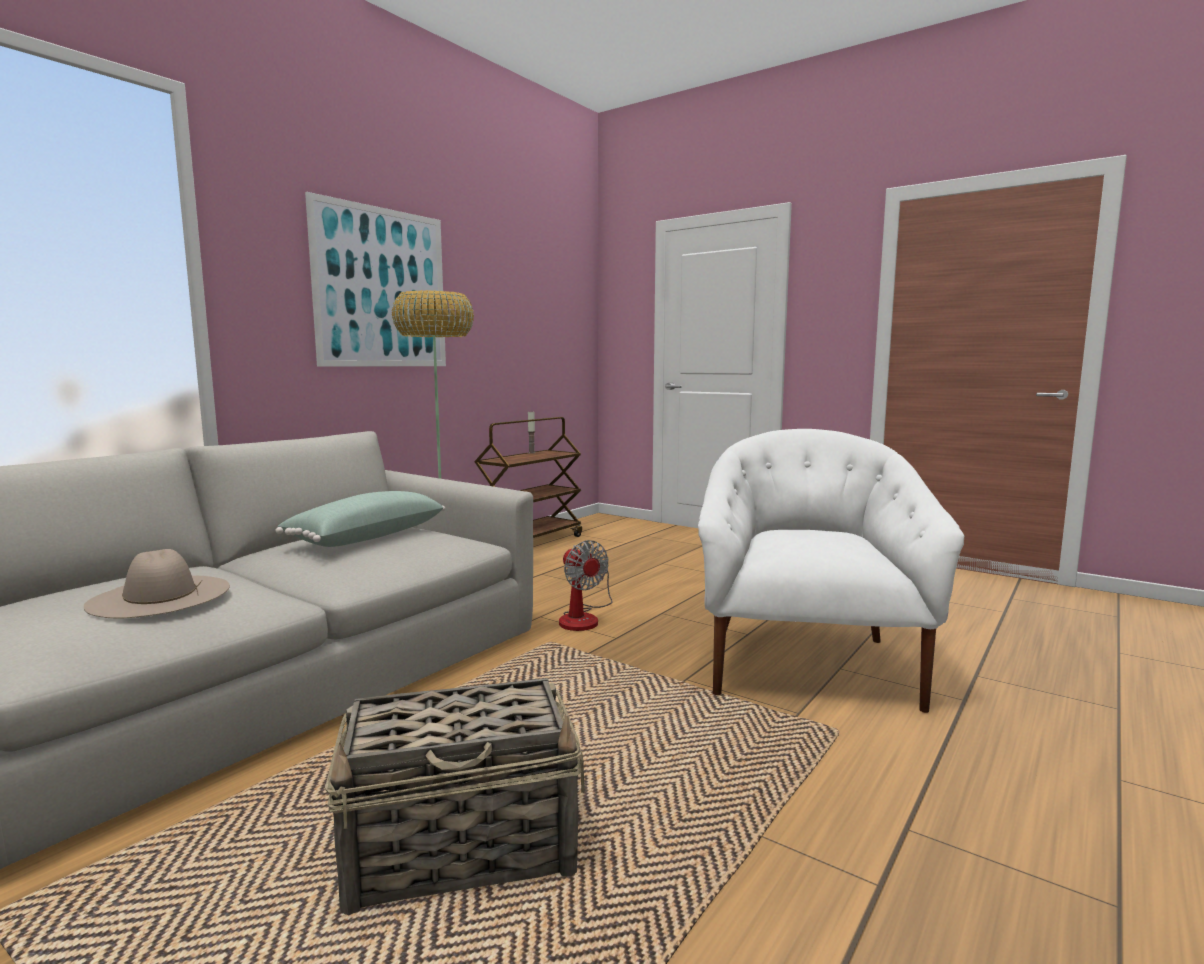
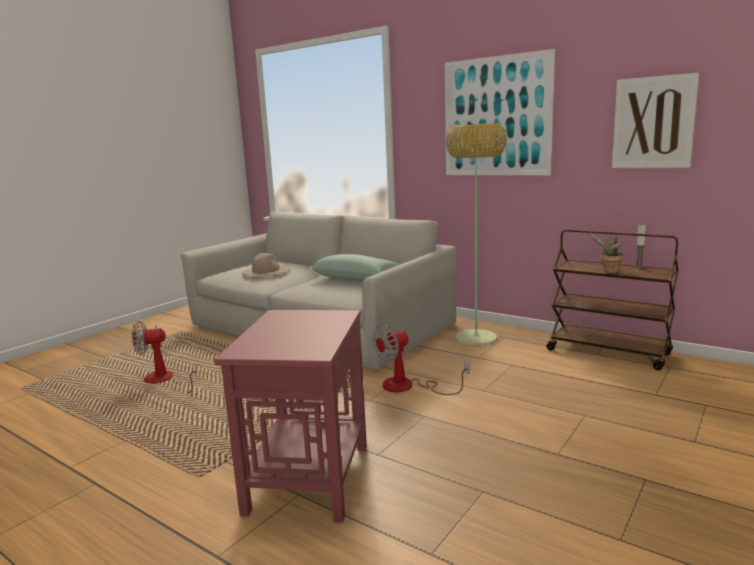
camera: 90 degrees right, 5 degrees up
(464, 849) = (165, 381): basket -> fan
(516, 316) = (653, 123): none -> picture
(540, 457) = (609, 271): none -> potted plant
(807, 665) = (307, 477): white armchair -> red side table

